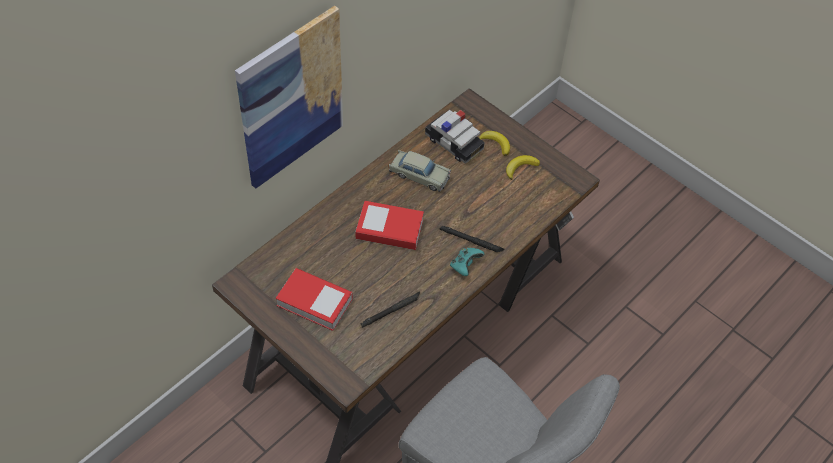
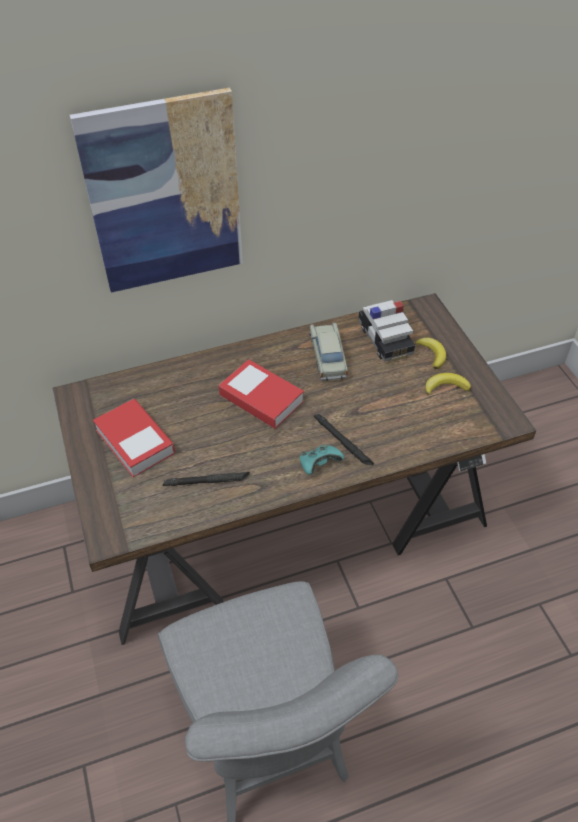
camera: 30 degrees right, 5 degrees down
(419, 175) = (328, 357): beige toy car -> beige toy car turned 150 degrees counterclockwise

